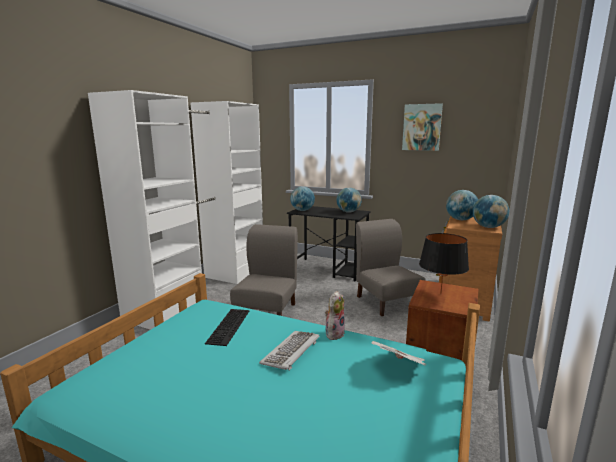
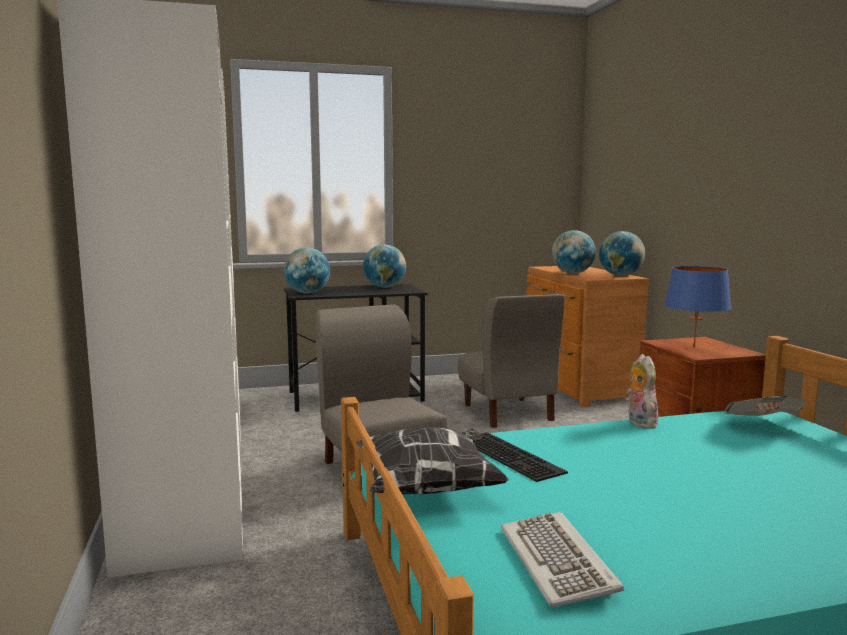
camera: 40 degrees left, 5 degrees down
(167, 328) = (429, 488): none -> pillow
(291, 352) = (649, 451): keyboard -> keyboard (558, 562)
(386, 301) = (507, 413): grey chair -> grey chair turned 135 degrees counterclockwise
(422, 127) = (469, 147): picture -> none
(440, 294) = (694, 346): black table lamp -> blue table lamp

